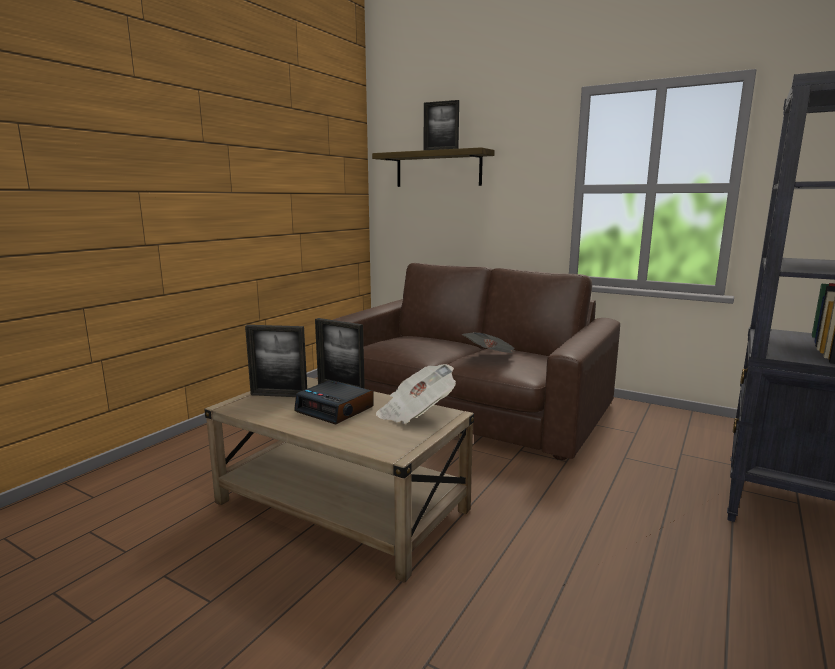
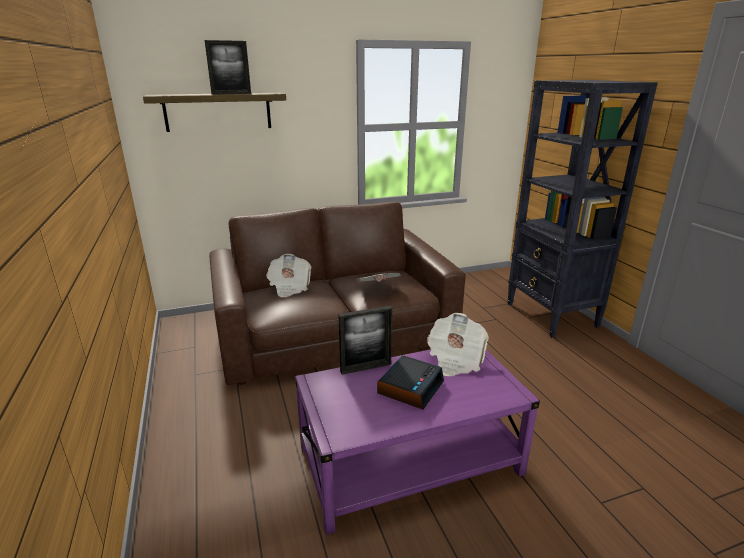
camera: 50 degrees left, 10 degrees up
(279, 395) = (343, 402): picture frame -> none
(335, 409) = (410, 387): alarm clock -> alarm clock turned 45 degrees counterclockwise
(341, 507) = (409, 461): beige coffee table -> purple coffee table
(424, 336) = (289, 287): none -> newspaper

